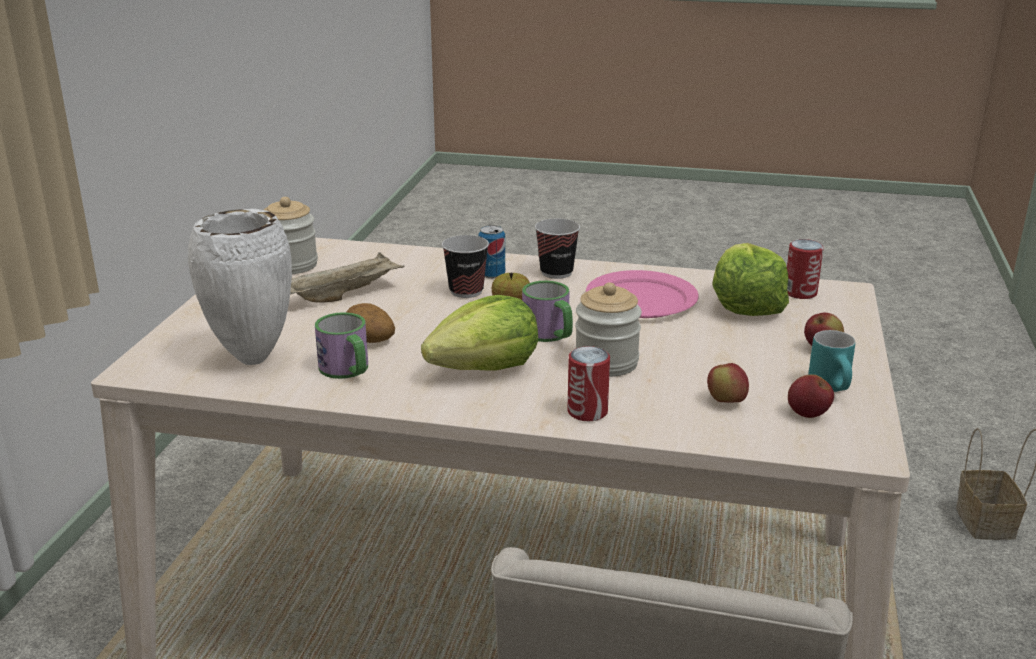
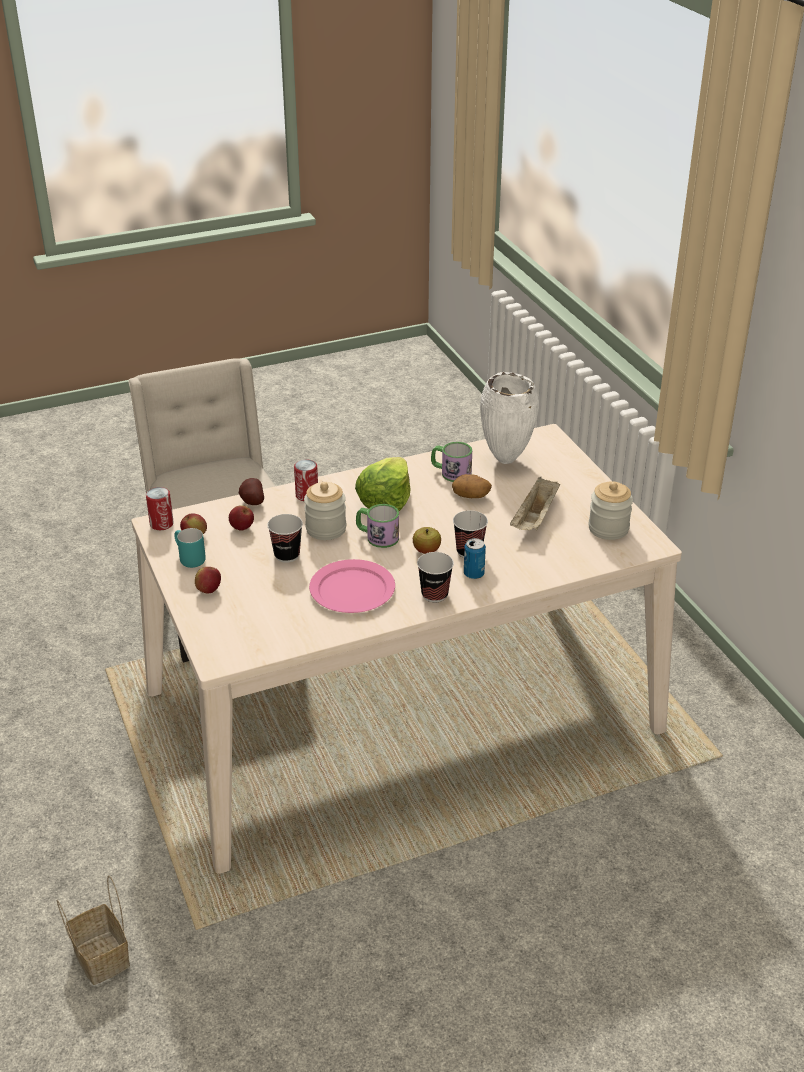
camera: 145 degrees right, 10 degrees up
(683, 432) = (251, 502): none -> potato
(688, 352) = (287, 555): none -> cup
(745, 305) = (280, 613): lettuce -> none
(800, 293) = (249, 644): can -> can (161, 524)

